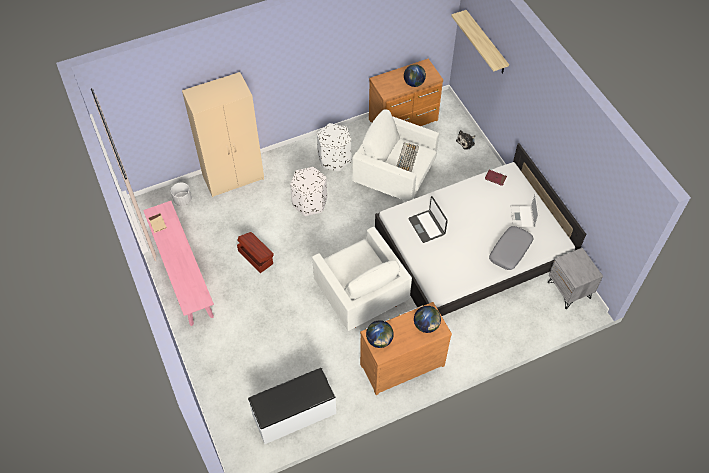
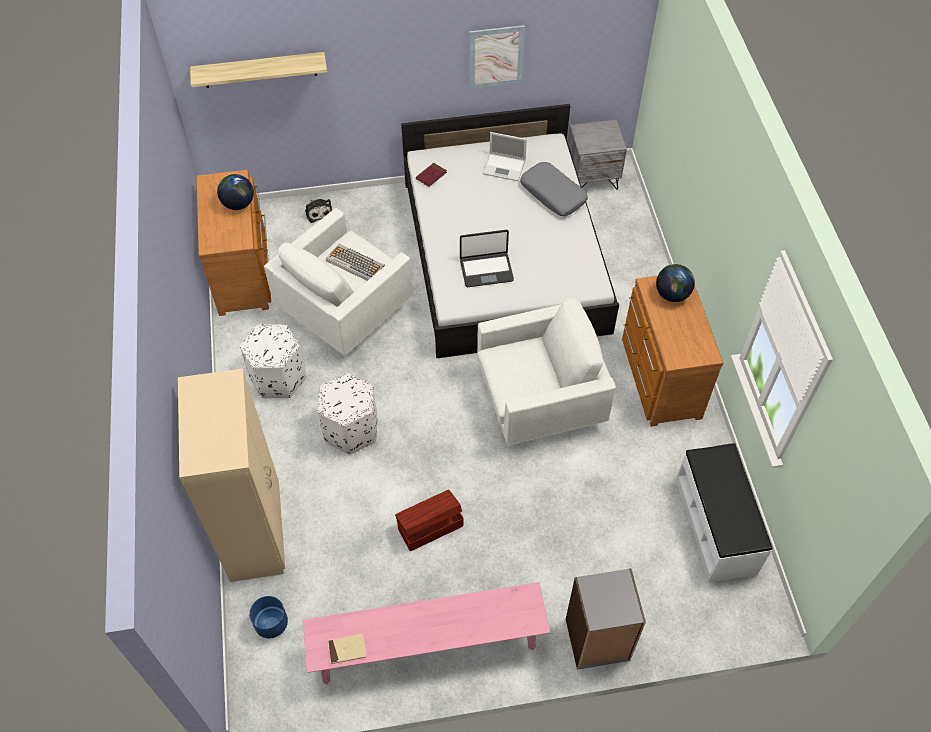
camera: 75 degrees left, 0 degrees up
(182, 200) = (271, 624): white planter -> blue planter
(202, 357) = (597, 640): none -> grey bookcase
(379, 340) = (685, 351): globe -> none
(569, 160) = (496, 57): none -> picture

